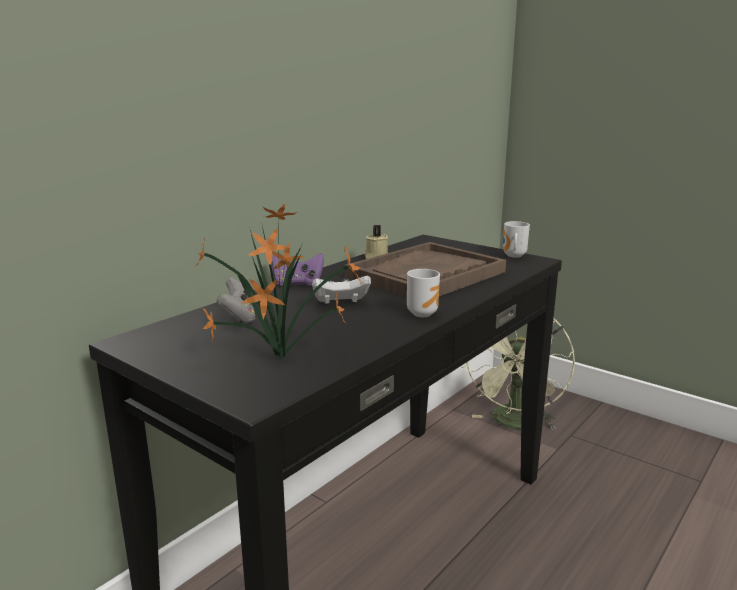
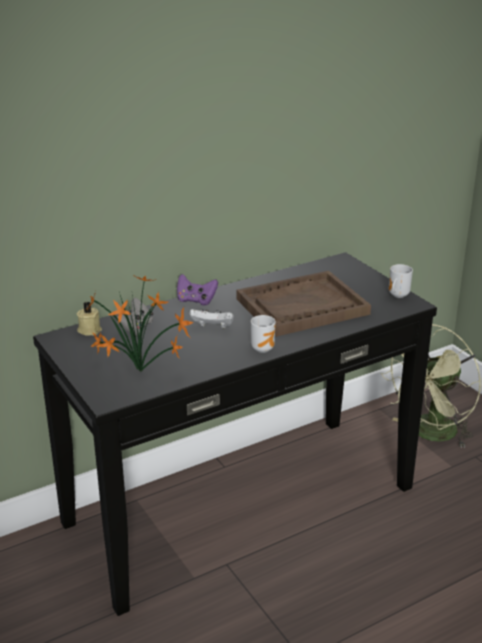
camera: 20 degrees right, 10 degrees up
(376, 257) = (279, 278): beige candle -> beige candle (89, 330)

